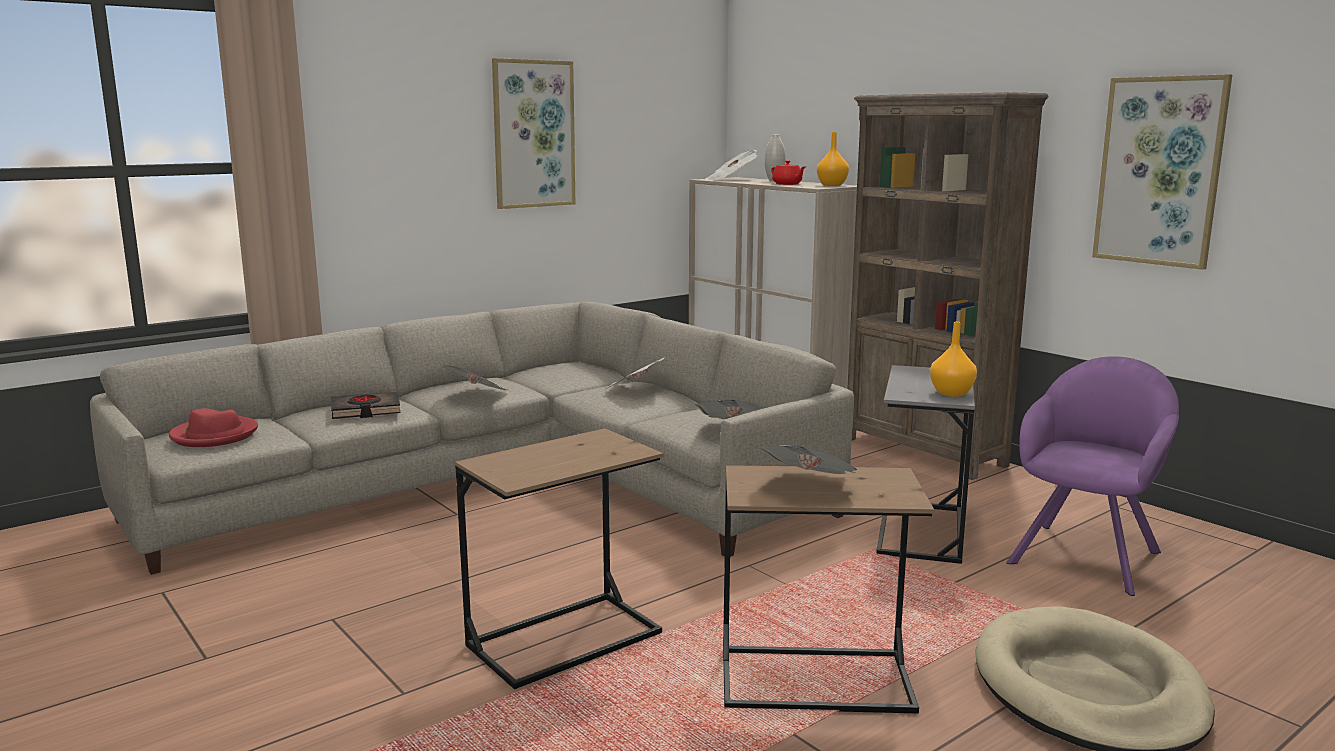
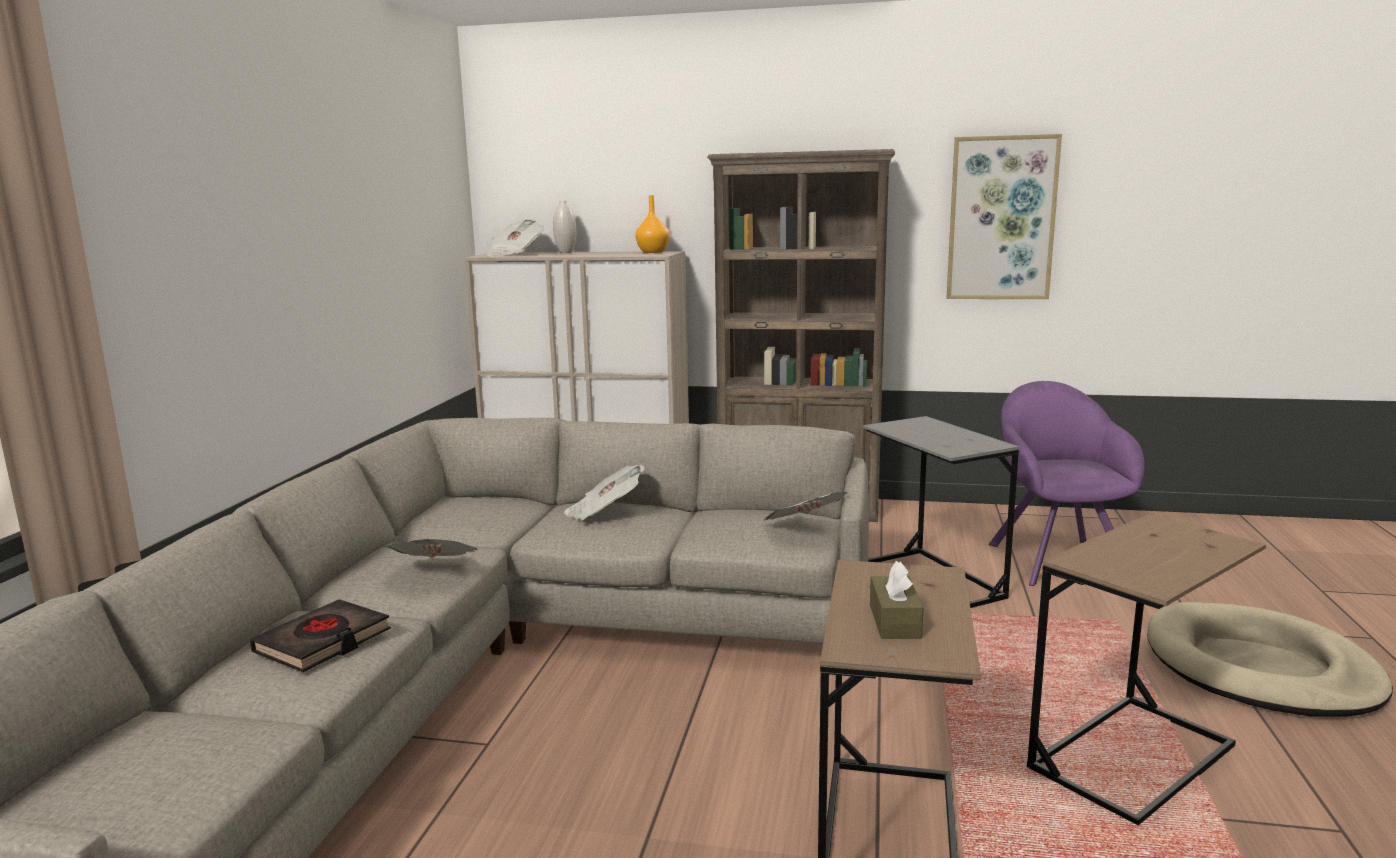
camera: 40 degrees left, 0 degrees up
(214, 435) = (135, 776): red hat -> none
(533, 134) = (321, 206): picture -> none
(539, 460) = (894, 621): none -> brown tissue box
(787, 184) = (606, 254): red teapot -> none
(809, 487) = (1154, 557): newspaper -> none
(950, 393) = (975, 439): orange vase -> none

